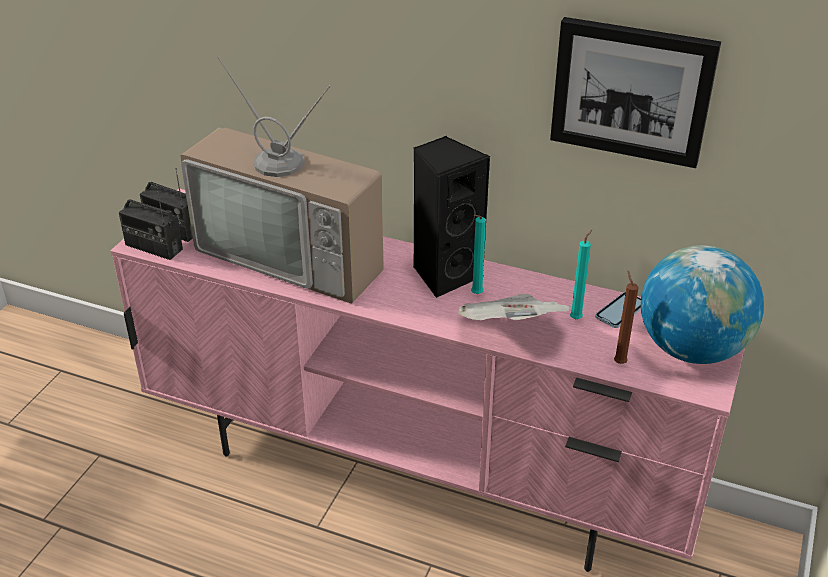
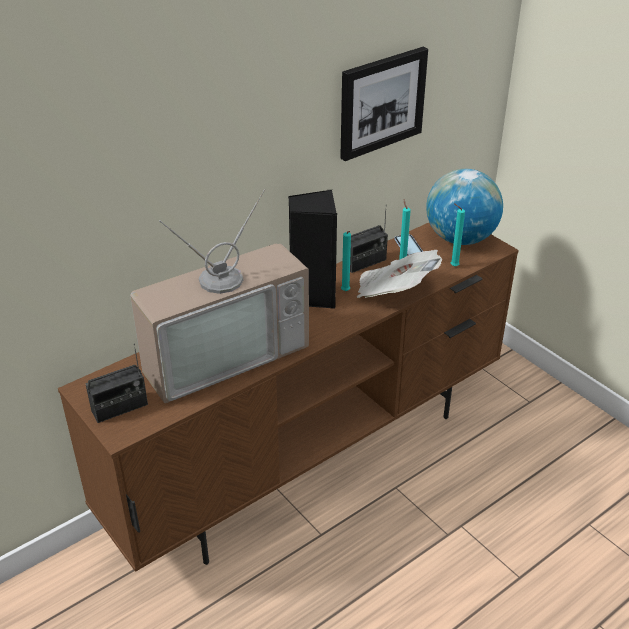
camera: 60 degrees left, 0 degrees up
(153, 247) = (135, 426): radio -> radio (364, 262)
(418, 474) = (314, 460): pink tv stand -> brown tv stand
(619, 362) = (453, 266): brown candle -> turquoise candle

